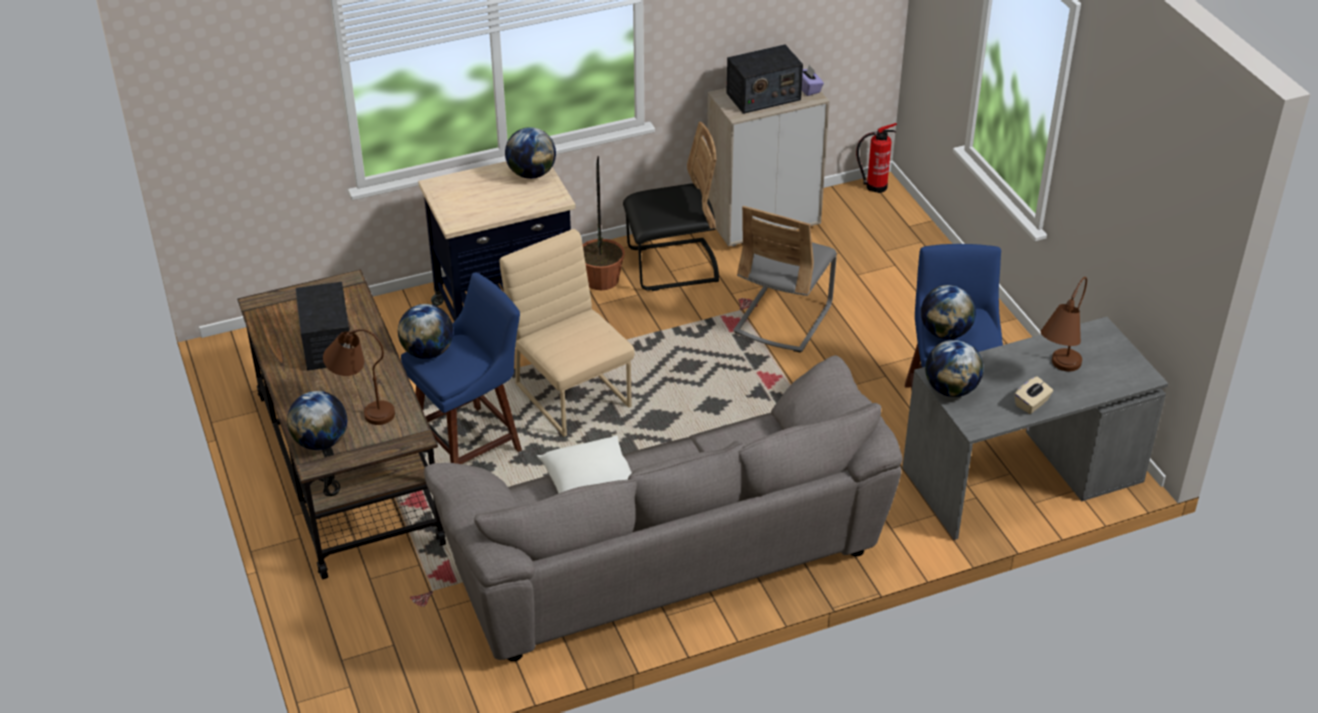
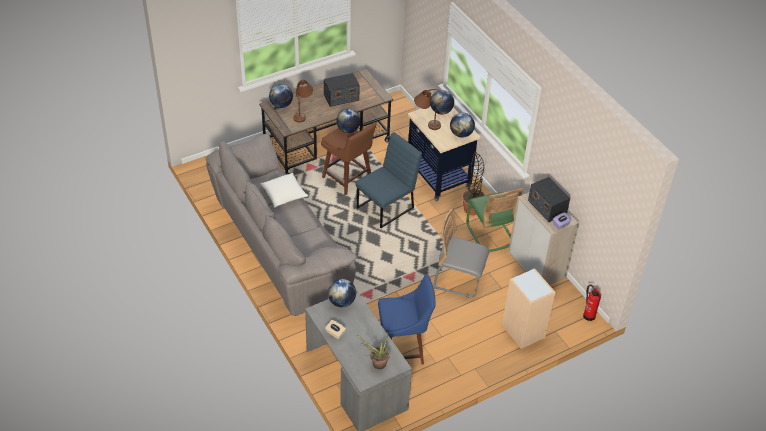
camera: 80 degrees right, 5 degrees up
(472, 442) = (348, 179): blue stool -> brown stool
(571, 392) = (386, 207): beige chair -> blue chair
(672, 266) = (490, 234): black chair -> green chair
(909, 260) = (523, 331): none -> bookcase
(945, 332) = (393, 305): globe -> globe (441, 111)
(1057, 372) = (361, 344): brown table lamp -> brown table lamp (426, 122)
(1101, 357) = (376, 364): none -> potted plant

